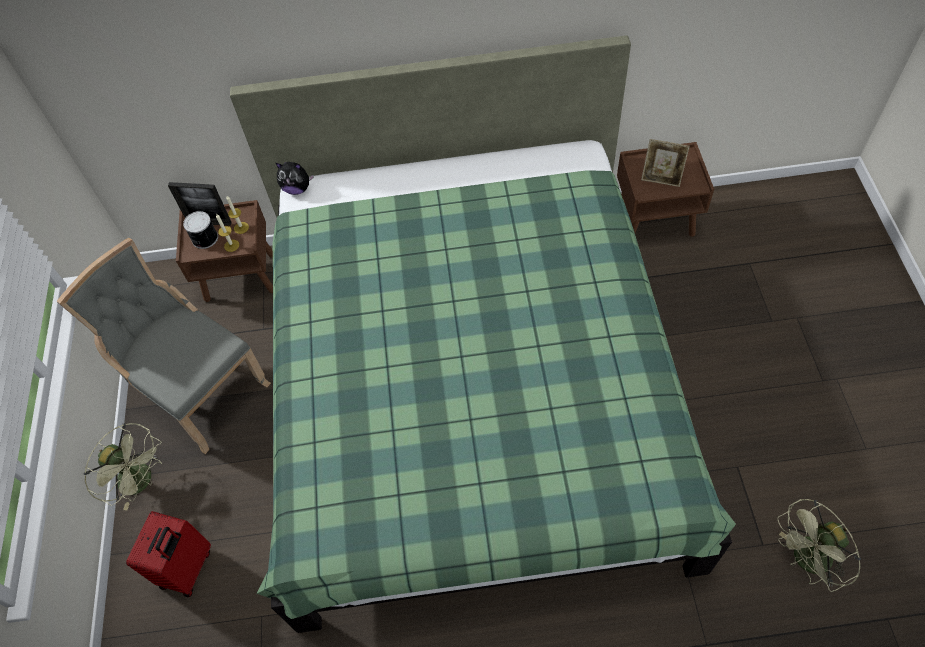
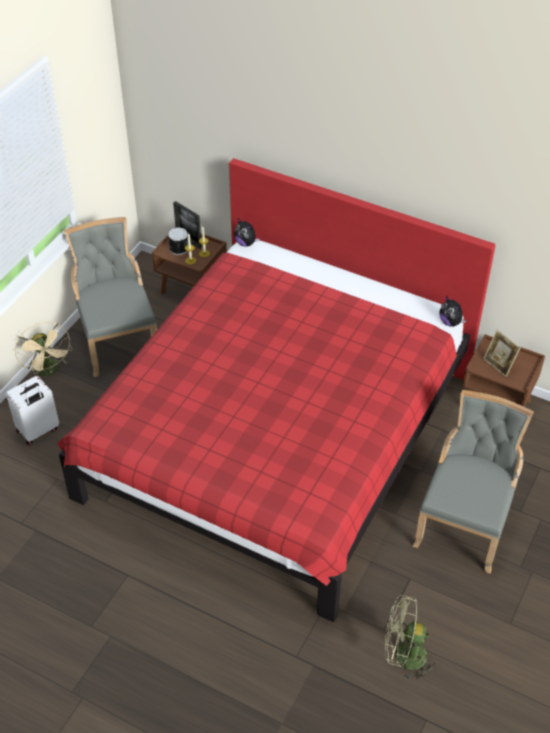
camera: 30 degrees right, 10 degrees down
(142, 481) = (49, 371): green fan -> beige fan
(188, 568) = (38, 431): red suitcase -> white suitcase
(471, 392) = (277, 435): green bed -> red bed
(599, 157) = (450, 322): none -> plush toy
(734, 368) = (464, 523): none -> grey chair

